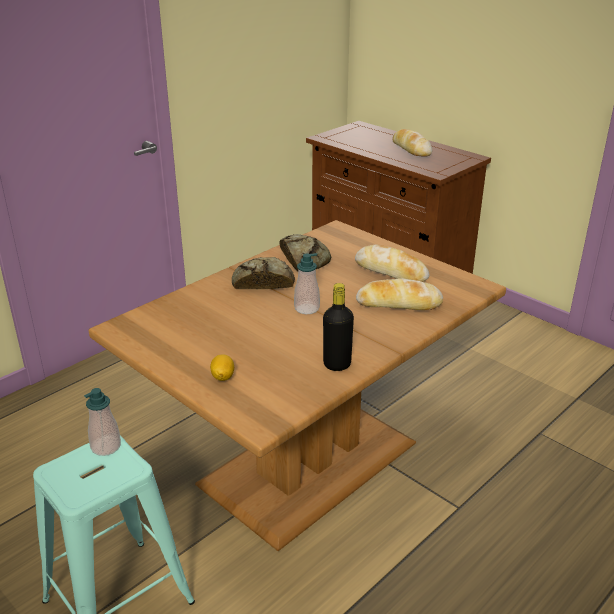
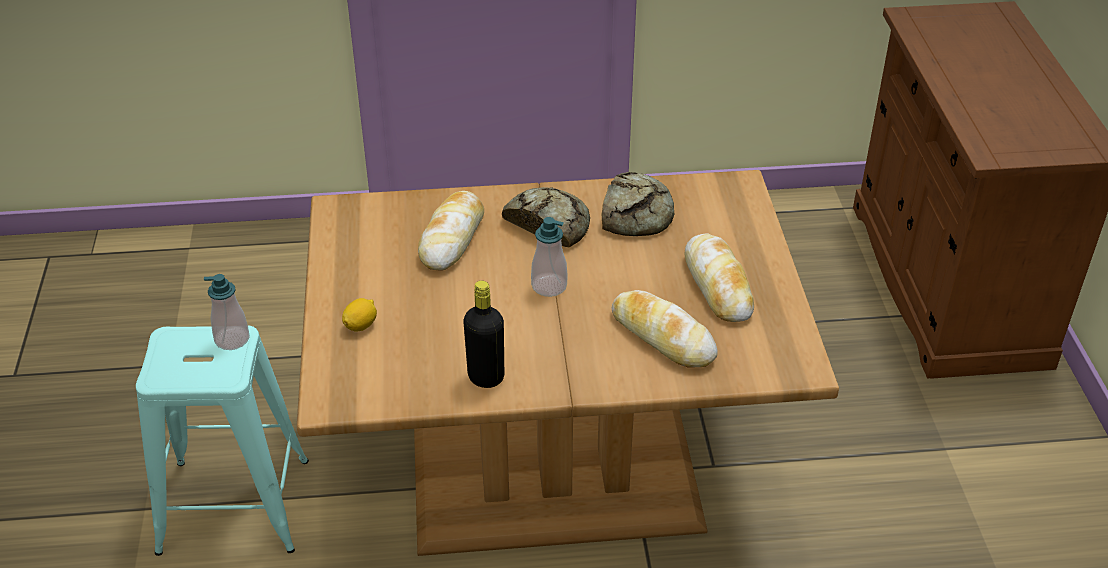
camera: 40 degrees right, 10 degrees up
(411, 149) = (1017, 92): bread -> bread (452, 238)

